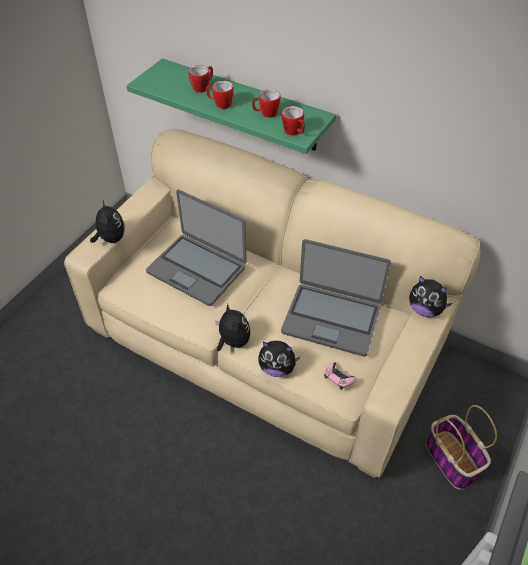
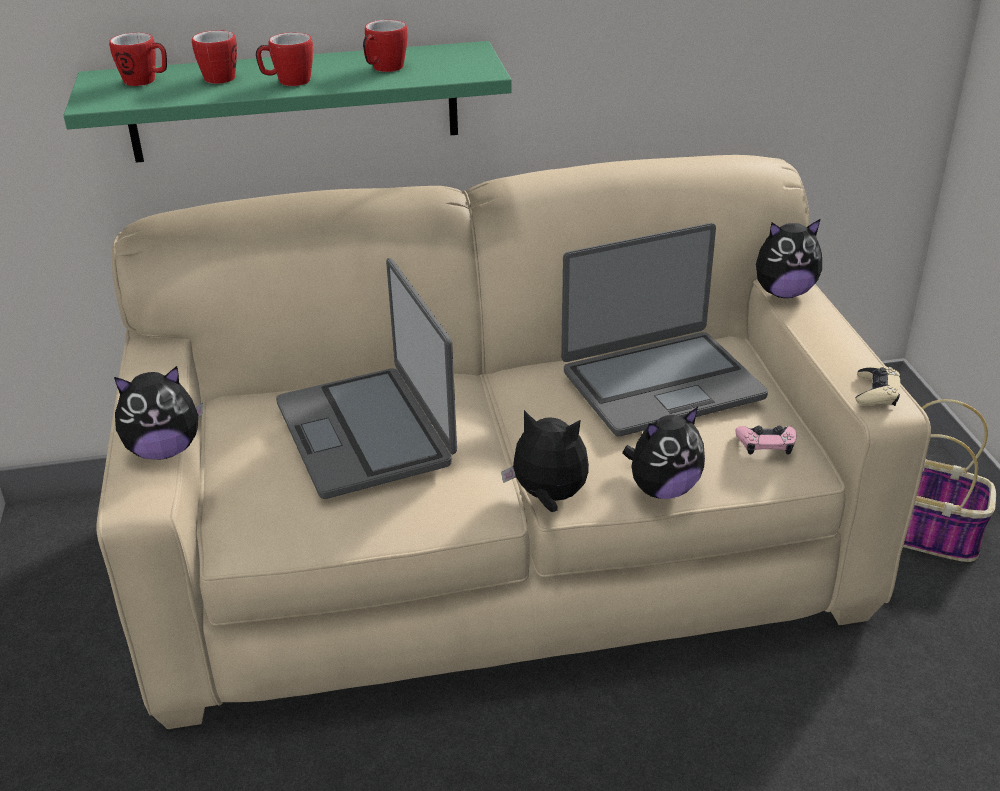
camera: 40 degrees left, 15 degrees down
(111, 238) = (164, 450): plush toy -> plush toy turned 135 degrees clockwise
(197, 269) = (366, 433): laptop -> laptop turned 75 degrees clockwise
(294, 133) = (465, 72): mug -> mug (146, 81)
(391, 390) = (876, 392): none -> beige game controller

